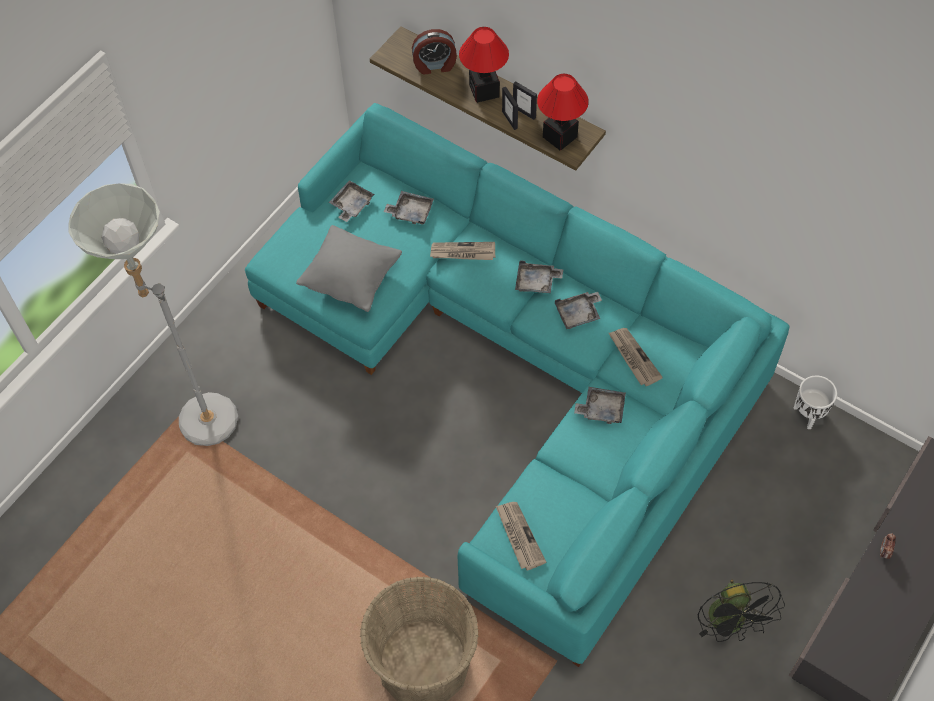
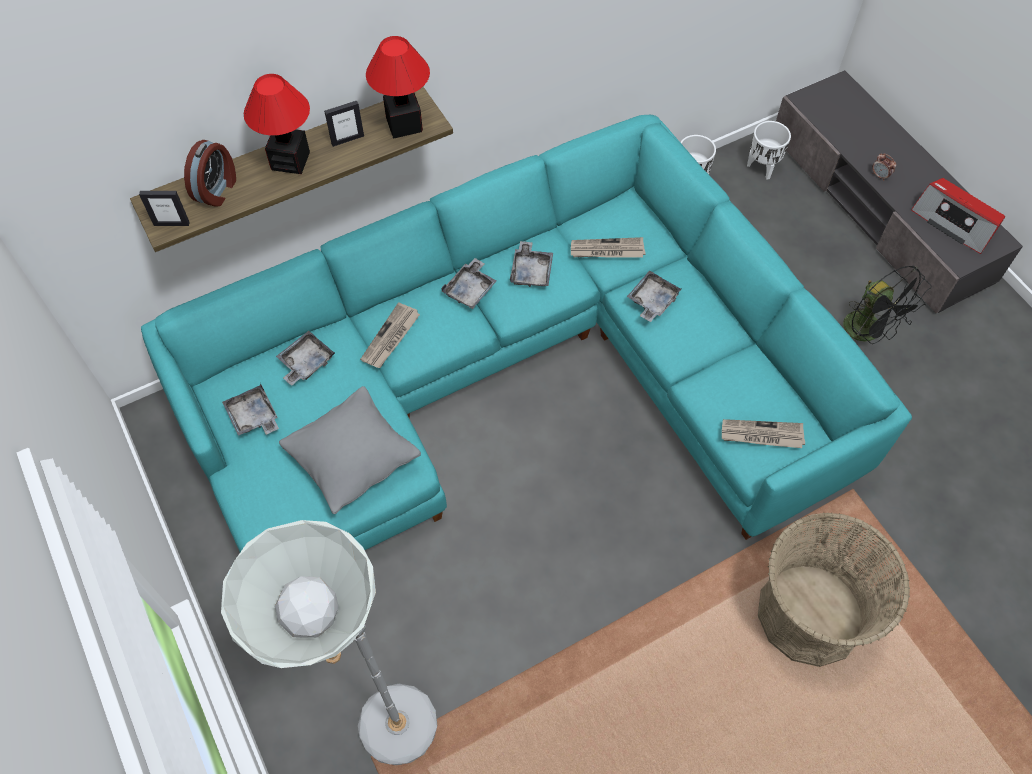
camera: 65 degrees left, 0 degrees up
(510, 120) = (348, 155): picture frame -> picture frame (171, 223)
(731, 624) = (868, 332): black fan -> black fan turned 45 degrees clockwise
(868, 468) = (762, 167): none -> white planter
(870, 636) = (955, 222): none -> radio

